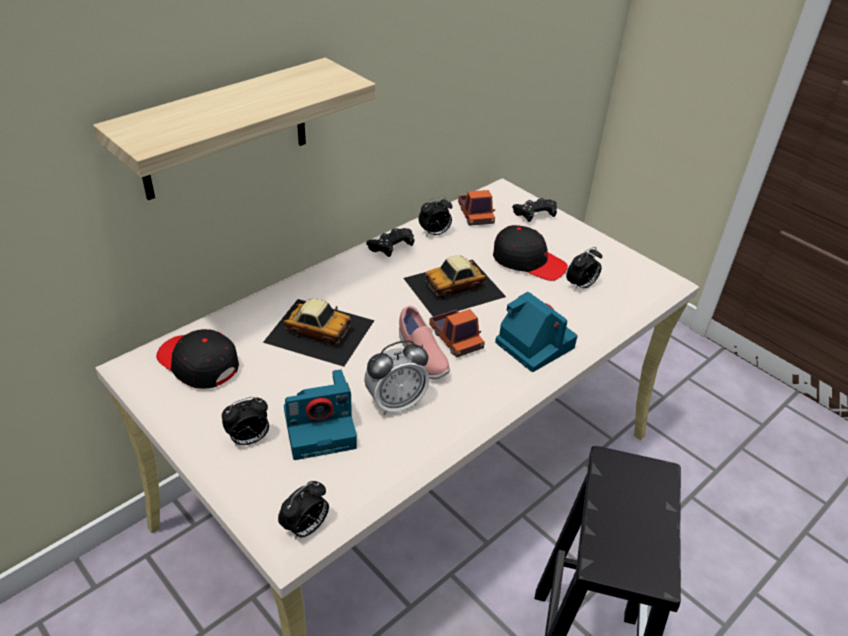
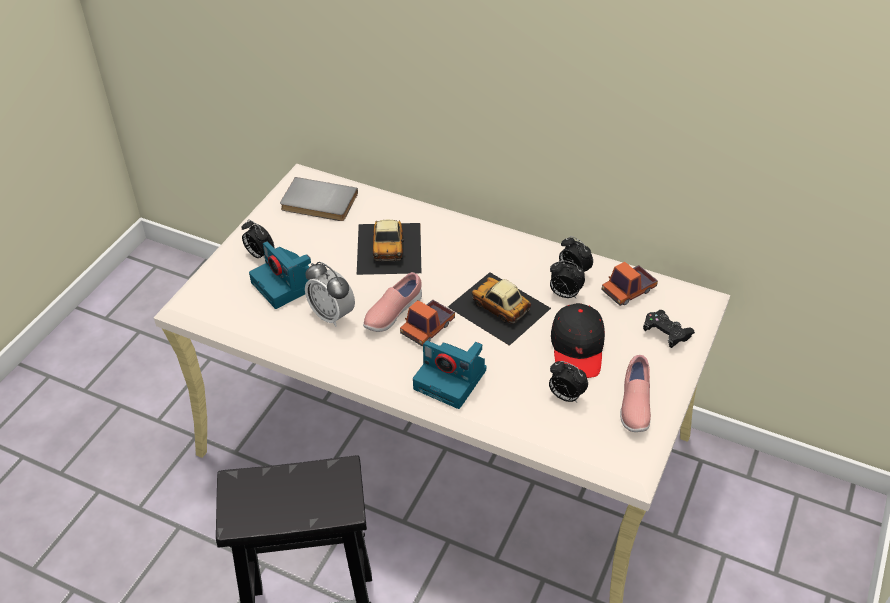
camera: 70 degrees right, 5 degrees up
(198, 364) = (318, 203): black cap -> grey book
(225, 129) = (418, 64): shelf -> none
(306, 528) = (196, 308): alarm clock -> alarm clock (564, 294)
(391, 248) = (528, 251): black game controller -> none
(532, 344) = (452, 379): camera -> camera turned 90 degrees clockwise
(604, 256) = (634, 405): none -> pink shoe

